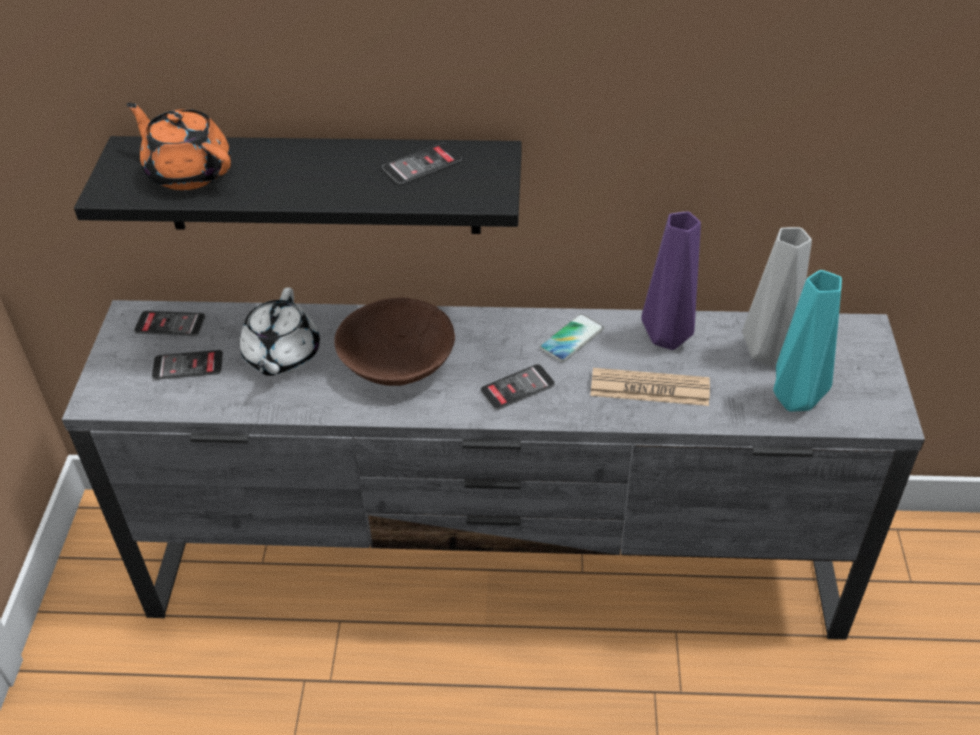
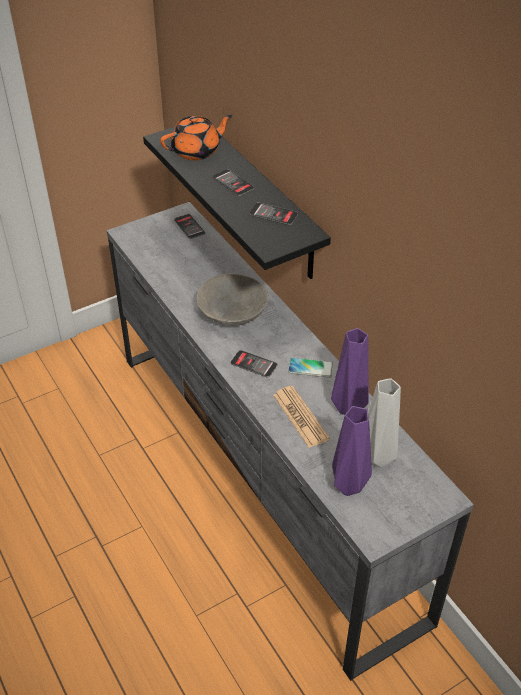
camera: 55 degrees right, 0 degrees up
(188, 171) = (197, 151): orange teapot -> orange teapot turned 60 degrees clockwise
(188, 365) = (168, 247): phone -> phone (233, 183)
(281, 356) = (201, 272): white teapot -> none
(396, 362) = (232, 312): brown bowl -> grey bowl
(793, 400) = (347, 485): turquoise vase -> purple vase

